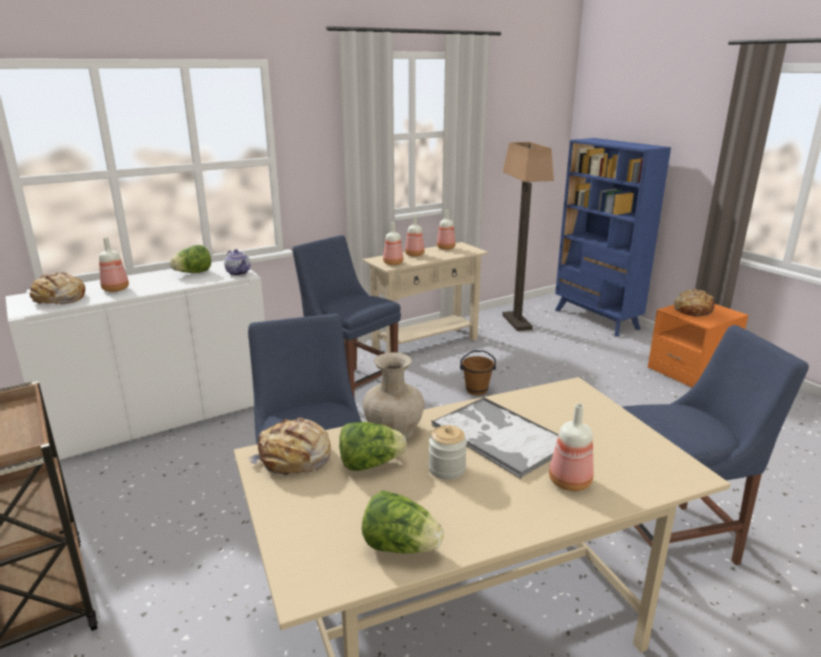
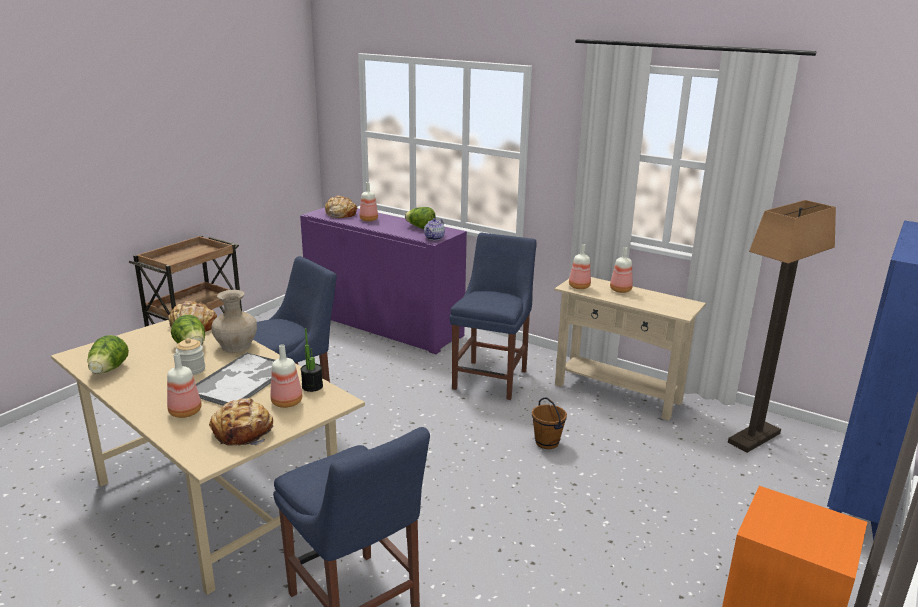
camera: 65 degrees right, 0 degrees up
(161, 417) = (383, 325): white cabinet -> purple cabinet
(445, 248) = (667, 299): bottle -> bottle (287, 402)
(535, 397) = (312, 386): none -> potted plant
(693, 310) = (798, 518): bread -> bread (244, 432)

